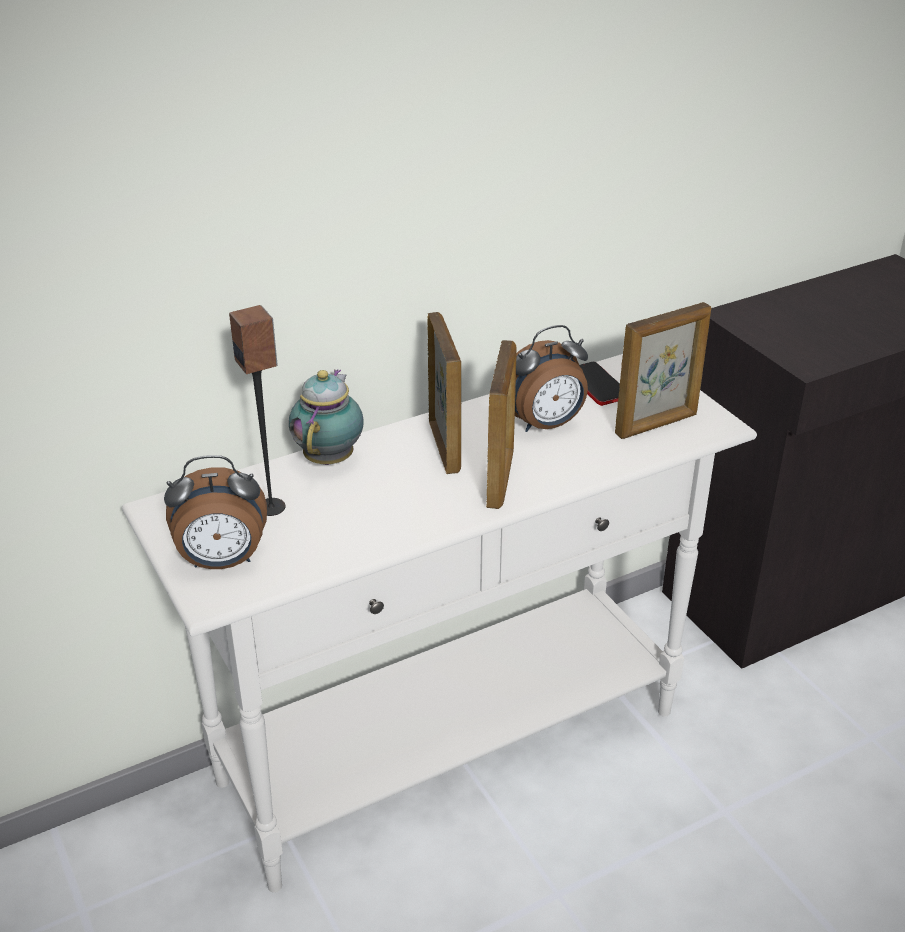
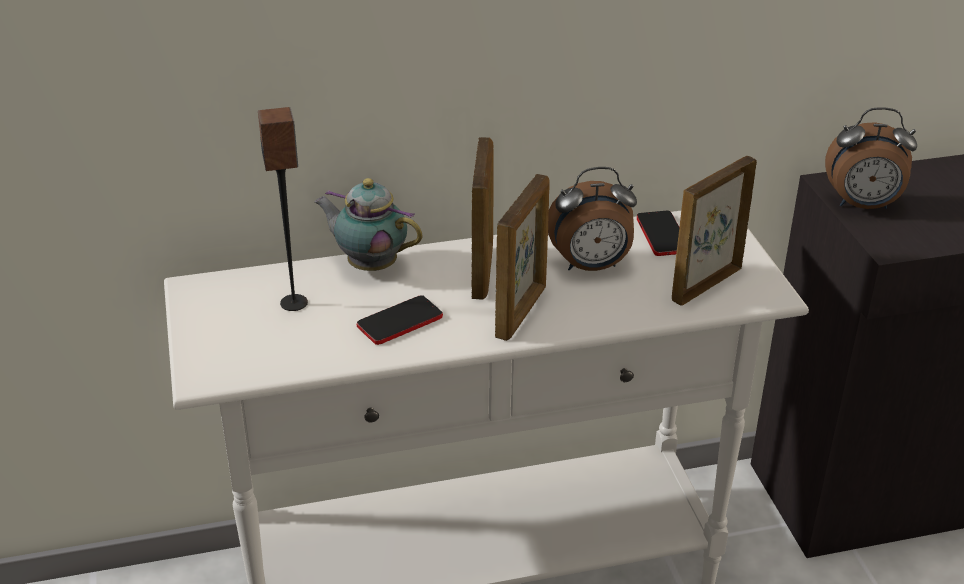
camera: 15 degrees right, 0 degrees up
(222, 562) = (227, 346): alarm clock -> alarm clock (862, 205)
(330, 457) = (369, 265): teapot -> teapot turned 90 degrees counterclockwise
(386, 508) = (400, 321): none -> phone
(657, 425) = (705, 284): picture frame -> picture frame turned 150 degrees clockwise

